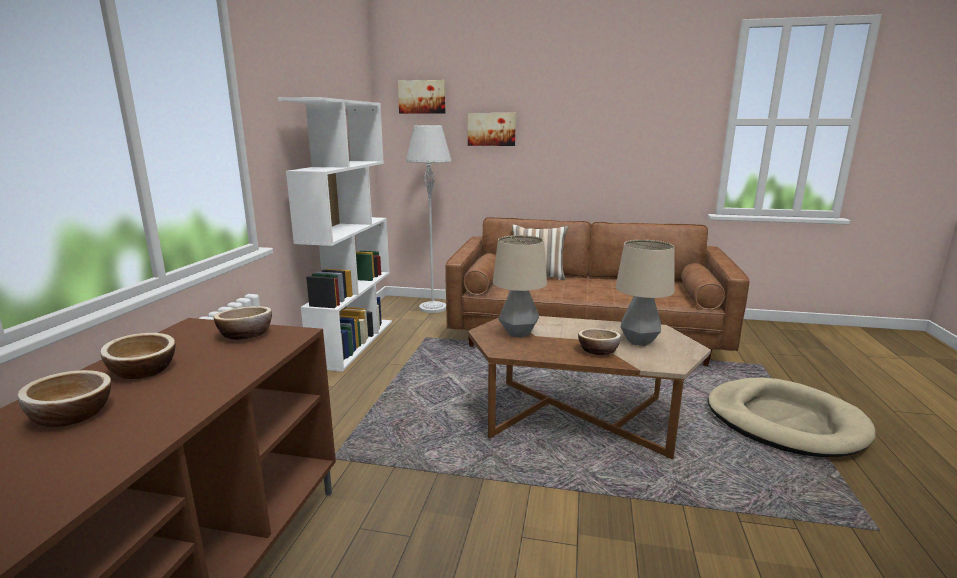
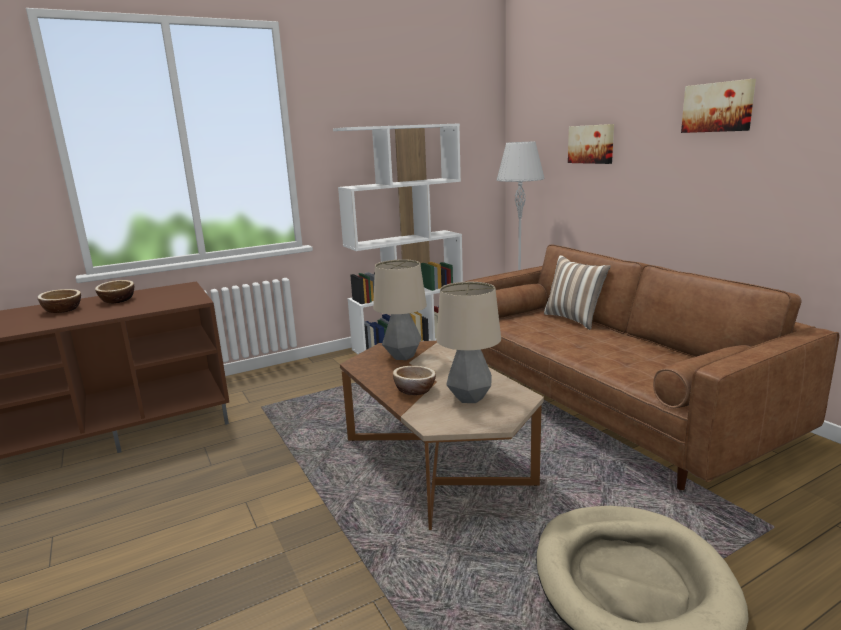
camera: 50 degrees right, 0 degrees up
(246, 335) = (183, 296): bowl -> none
(422, 97) = (537, 111): picture -> picture (718, 107)

